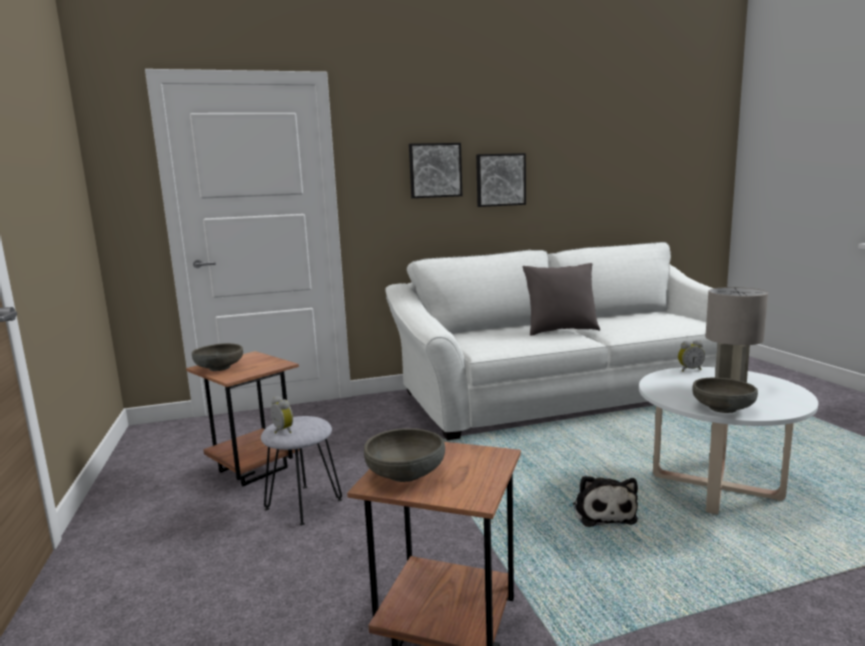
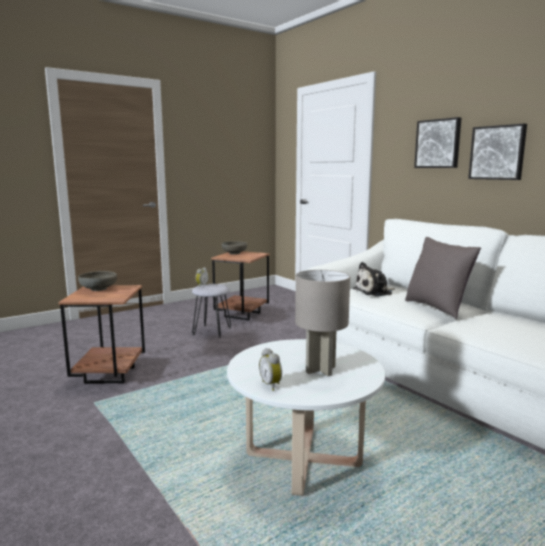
camera: 70 degrees right, 0 degrees up
(603, 512) = (235, 408): plush toy -> plush toy (374, 292)
(689, 370) = (360, 356): alarm clock -> alarm clock (272, 385)
(722, 408) = (250, 363): grey bowl -> none

